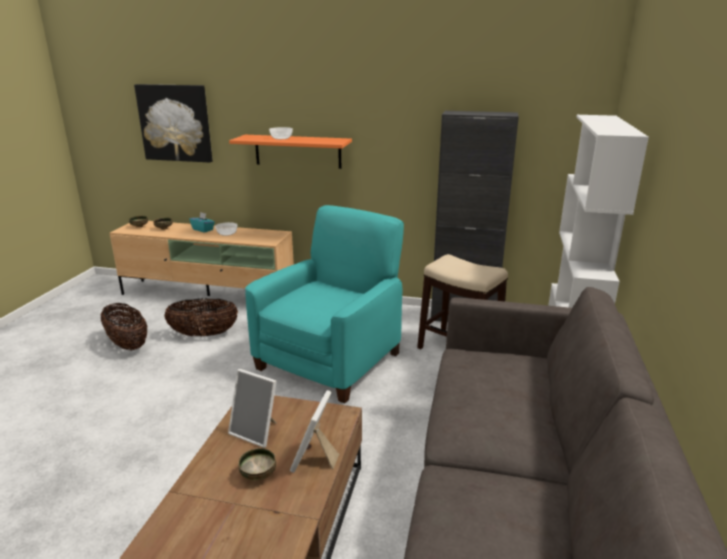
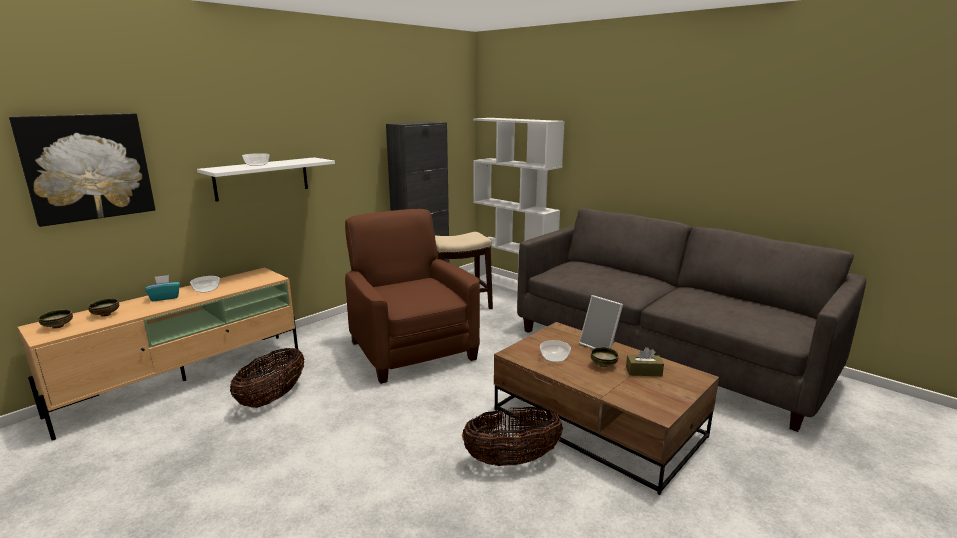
camera: 60 degrees left, 5 degrees down
(128, 344) = (213, 451): basket -> basket (512, 460)
(256, 432) = (554, 357): picture frame -> bowl
(258, 515) = (643, 371): none -> brown tissue box
(297, 151) = (262, 178): orange shelf -> white shelf
(330, 360) = (411, 350): turquoise armchair -> brown armchair

